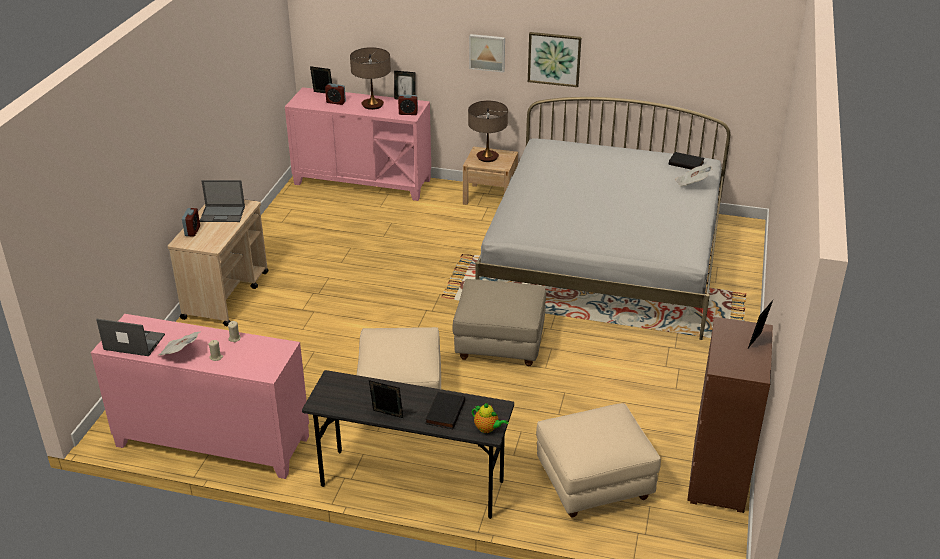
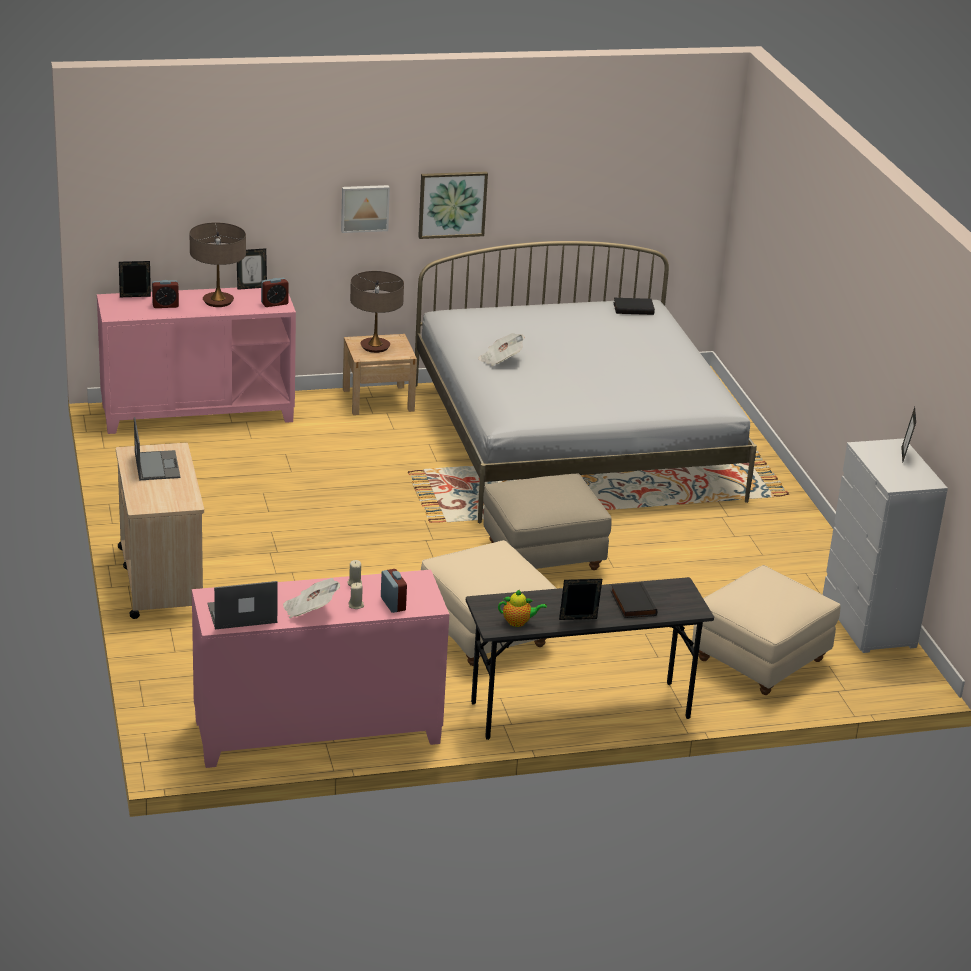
camera: 30 degrees left, 5 degrees down
(192, 231) = (140, 492): alarm clock -> alarm clock (393, 604)
(223, 214) = (156, 465): laptop -> laptop turned 75 degrees counterclockwise
(487, 429) = (689, 607): teapot -> teapot (518, 622)
(691, 183) = (659, 329): newspaper -> newspaper (500, 360)
(718, 476) = (868, 623): brown dresser -> white dresser

